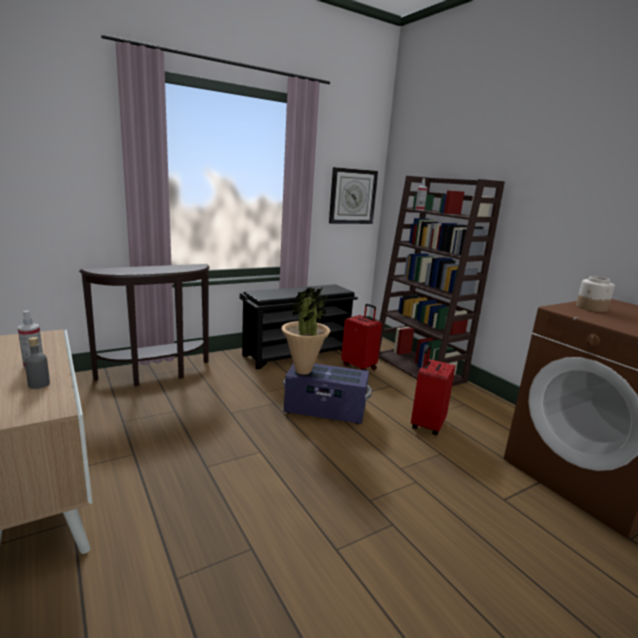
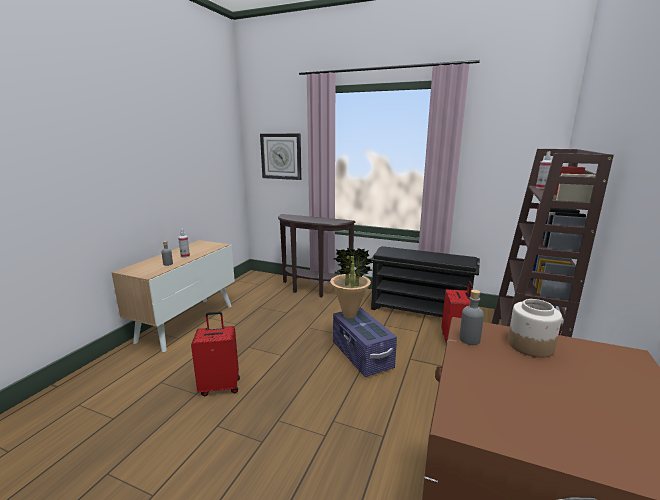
camera: 55 degrees right, 0 degrees up
(352, 196) = (516, 170): wall clock -> wall clock (281, 156)
(426, 425) = (418, 411): red suitcase -> red suitcase (220, 386)
(578, 314) = (469, 339): none -> grey bottle

